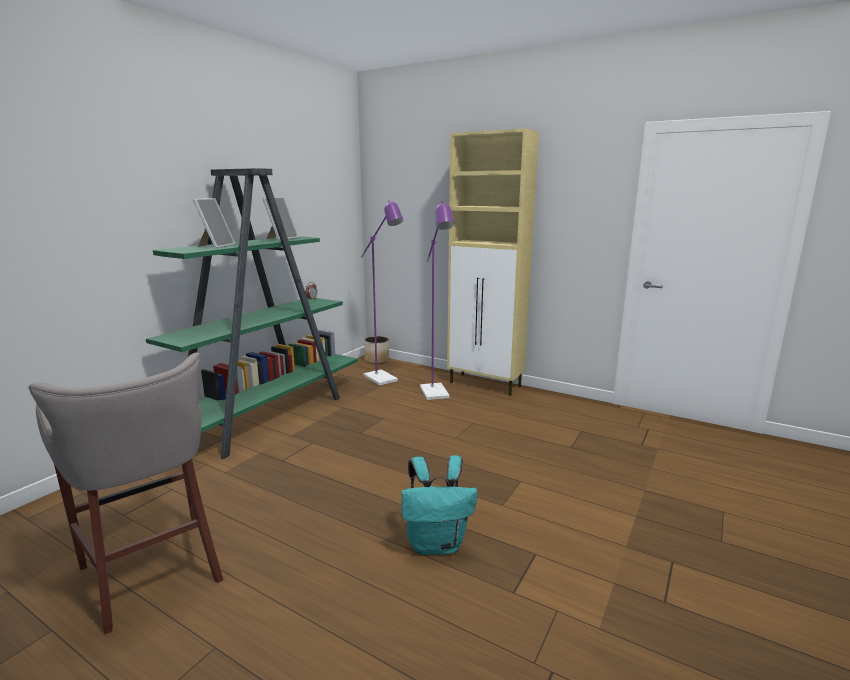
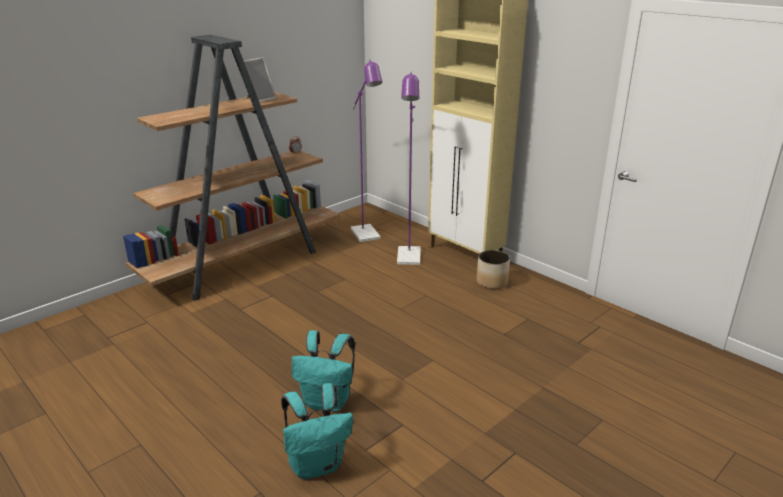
camera: 15 degrees right, 10 degrees up
(154, 574) = (117, 387): grey stool -> none
(215, 246) = (191, 113): picture frame -> none
(267, 416) = (244, 263): green bookcase -> brown bookcase
(377, 360) = (373, 212): planter -> planter (492, 282)
(468, 623) = (317, 465): none -> turquoise backpack

